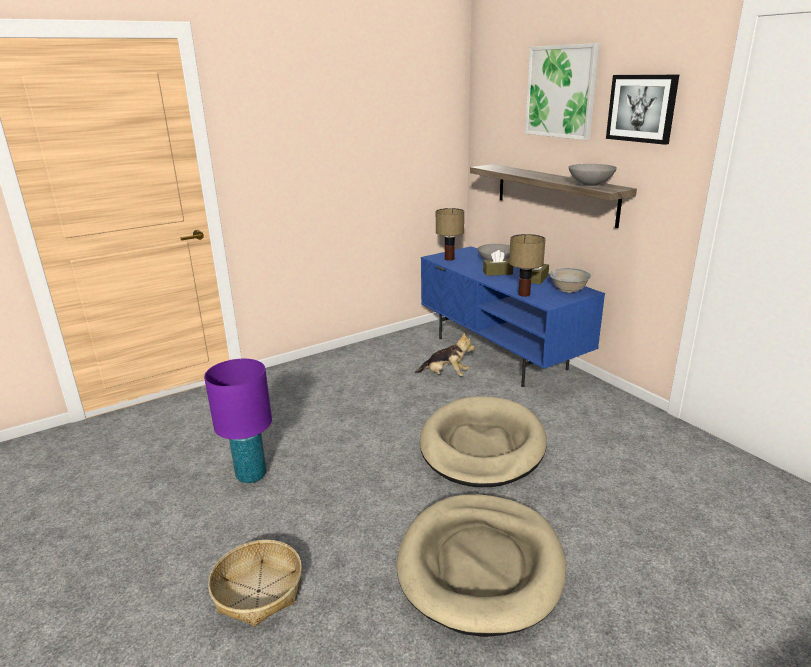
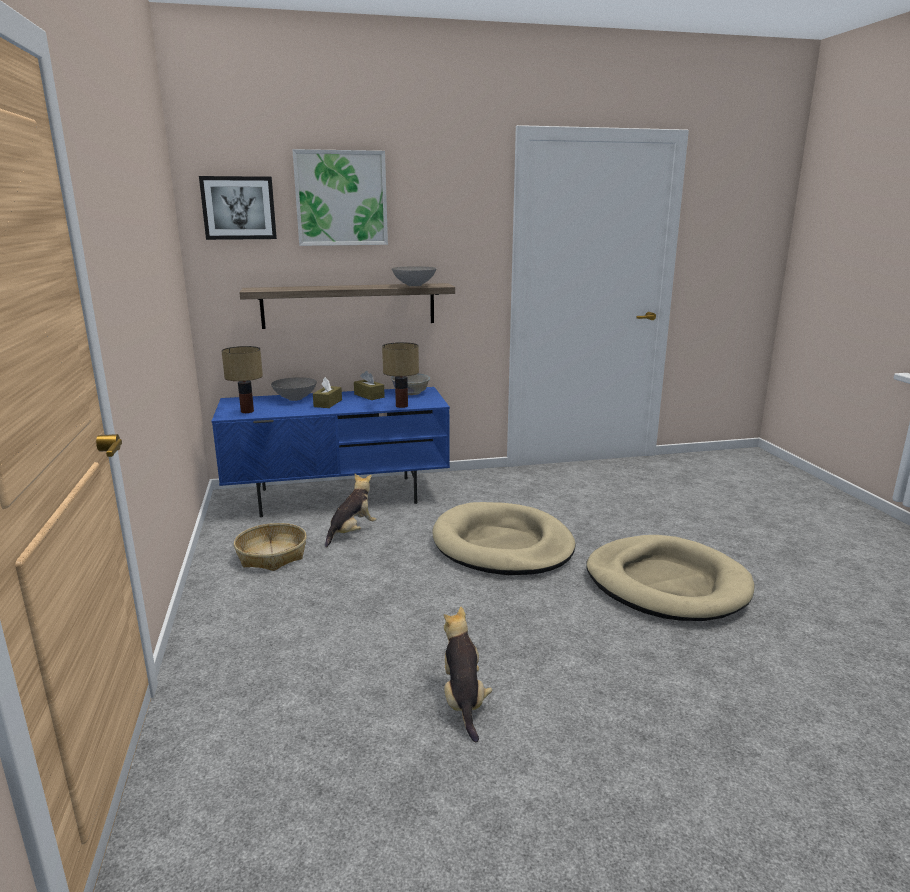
camera: 70 degrees left, 5 degrees down
(251, 475) = (463, 700): purple table lamp -> plush toy
(259, 591) = (680, 713): basket -> basket (272, 555)
(642, 108) = (441, 211): picture -> picture (239, 208)

